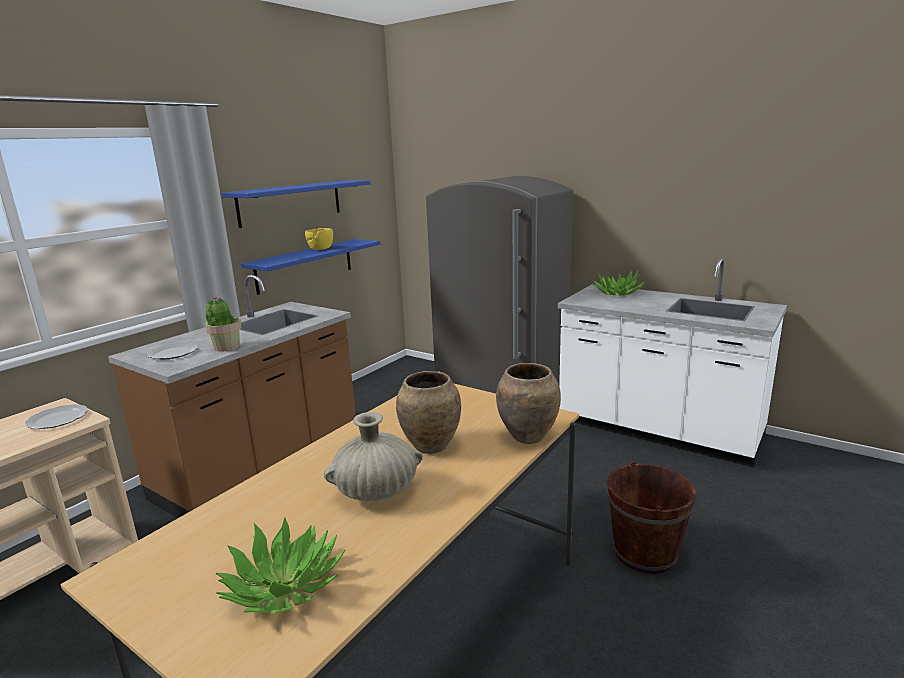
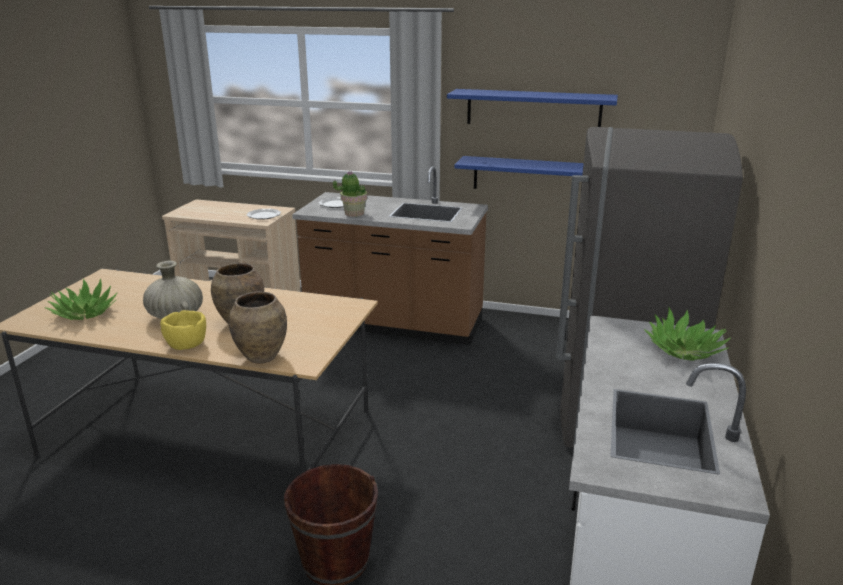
camera: 70 degrees right, 5 degrees up
(321, 248) = (548, 164): yellow bowl -> yellow bowl (187, 344)

